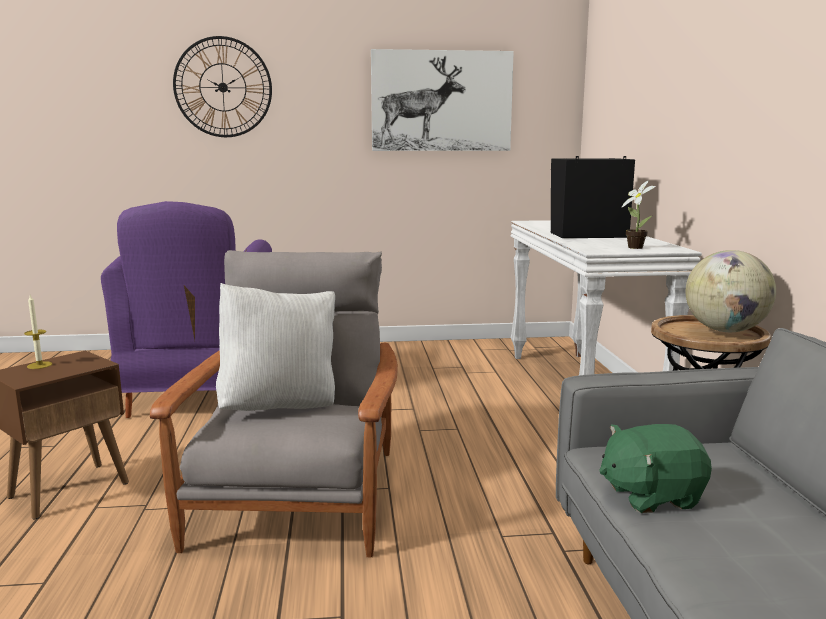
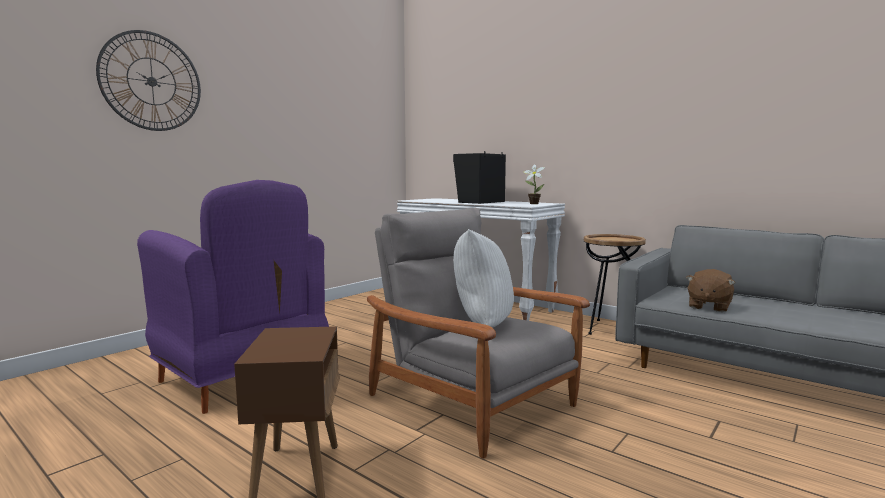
camera: 45 degrees left, 5 degrees down
(39, 365) = (270, 345): candle -> none
(441, 101) = (329, 114): picture -> none
(650, 495) = (708, 306): green plush toy -> brown plush toy
(725, 330) = (620, 237): globe -> none

